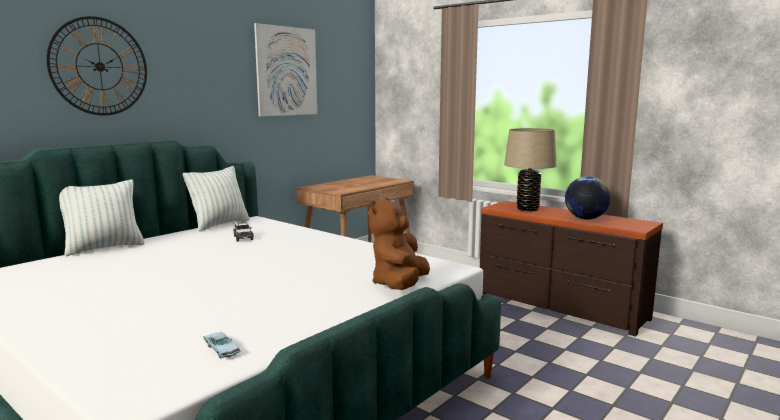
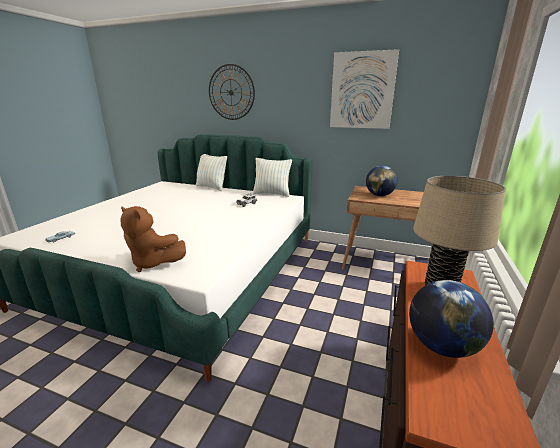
camera: 70 degrees right, 10 degrees up
(344, 187) = (379, 195): none -> globe
(399, 285) = (153, 263): brown plush toy -> brown plush toy turned 150 degrees counterclockwise

